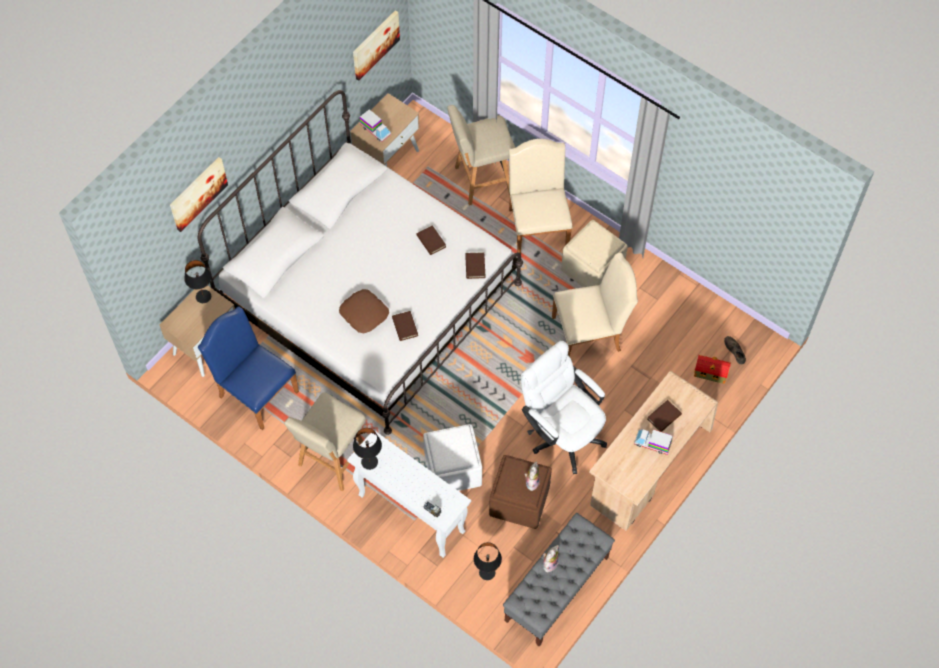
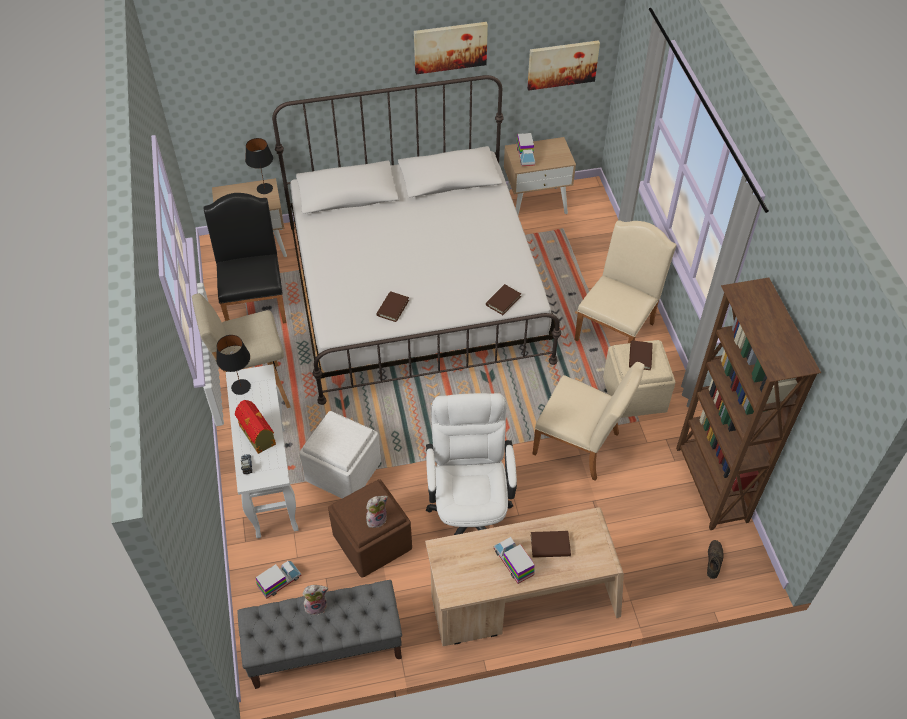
camera: 40 degrees right, 10 degrees down
(197, 193) = (286, 66): picture -> picture (450, 47)
(255, 391) = (255, 300): blue chair -> black chair
(364, 313) = (370, 276): brown pillow -> none
(431, 241) = (485, 258): brown book -> brown book (640, 356)
(481, 181) = (598, 265): beige stool -> none
(487, 572) = (279, 581): black table lamp -> toy truck
(693, 300) = (710, 485): none -> brown bookcase
(711, 374) = (669, 564): toy house -> toy house (258, 436)

